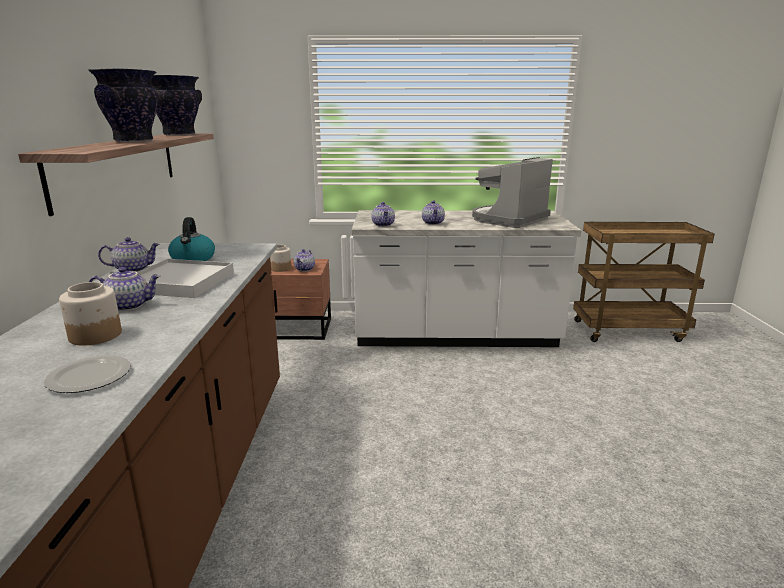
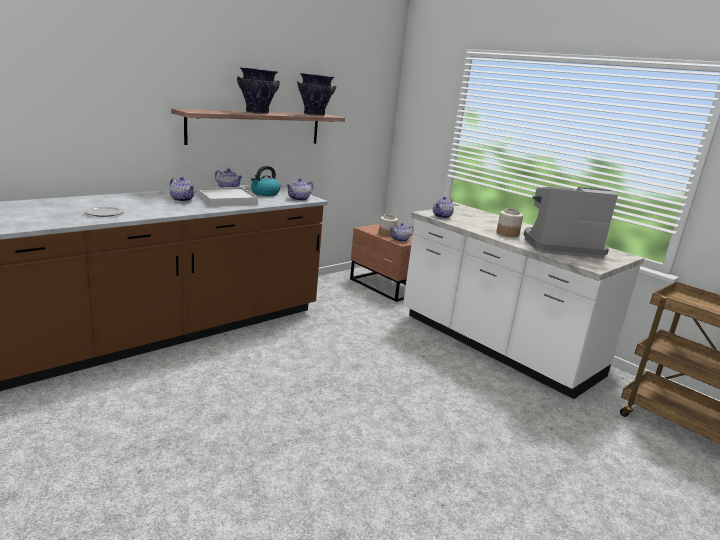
camera: 45 degrees right, 0 degrees up
(95, 336) = (142, 203): jar -> jar (507, 234)
(433, 223) = (483, 227): teapot -> teapot (299, 199)

